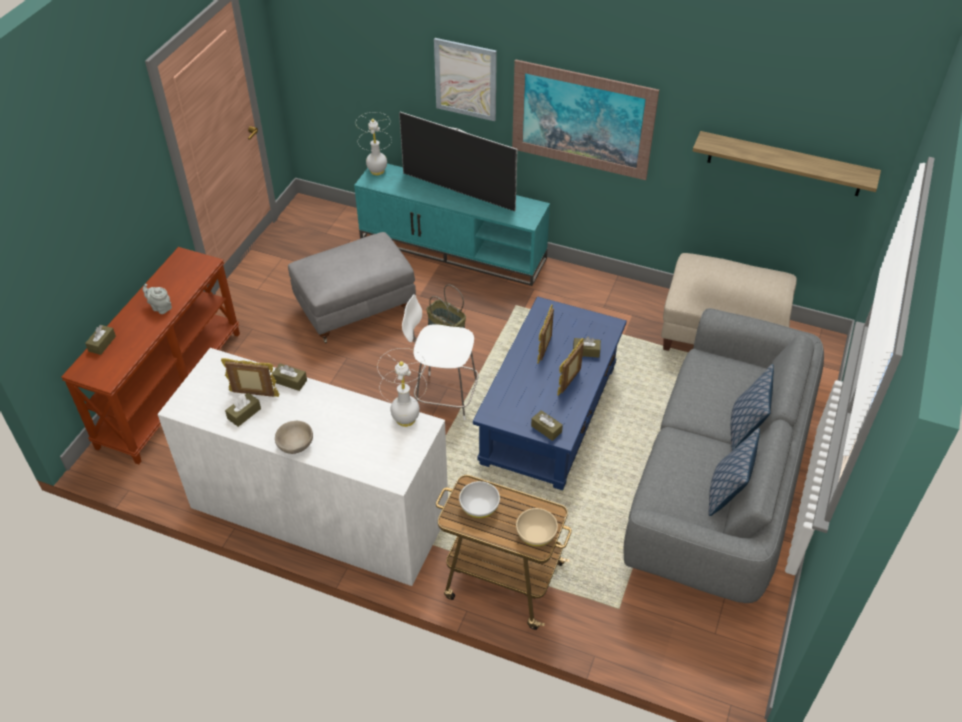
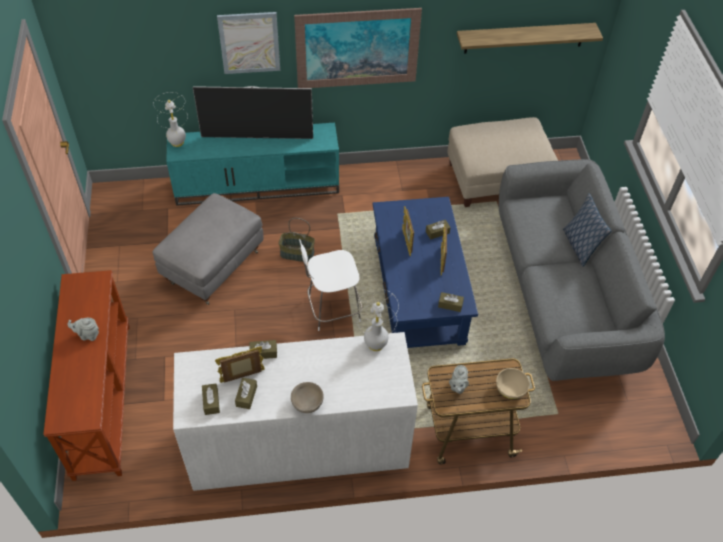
camera: 30 degrees left, 5 degrees up
(102, 343) = (59, 389): brown tissue box -> brown tissue box (211, 402)
(479, 507) = (457, 387): white bowl -> grey teapot
(726, 492) = (598, 298): pillow -> none

